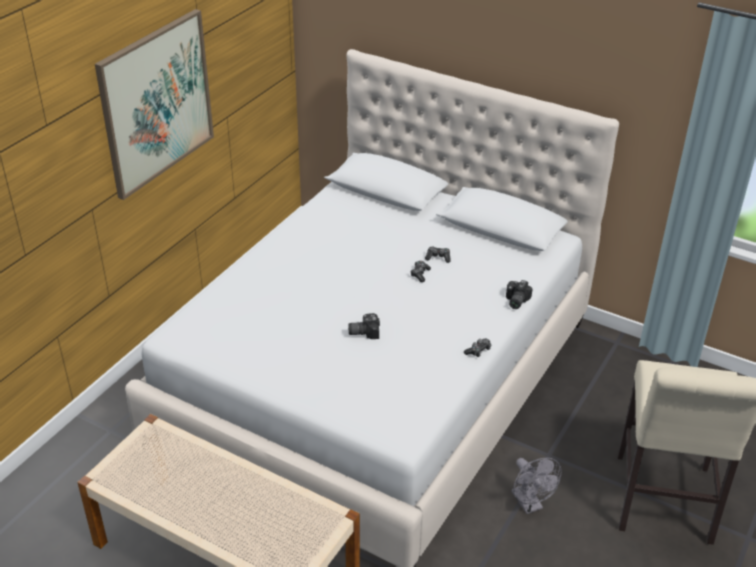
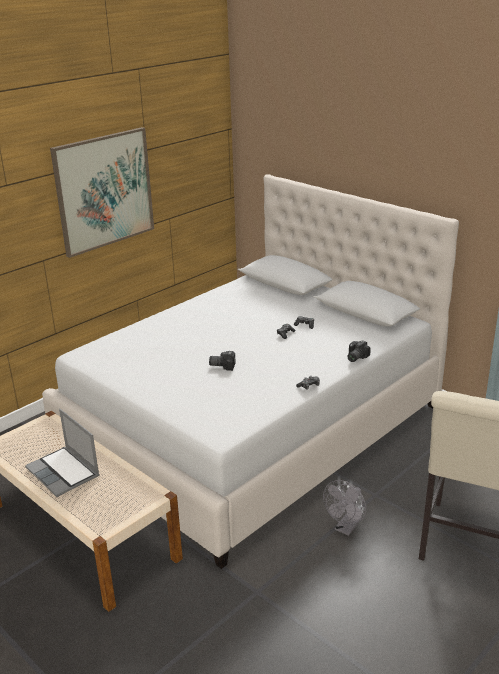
camera: 15 degrees right, 10 degrees down
(209, 504) = (64, 472): none -> laptop
(530, 504) = (346, 528): grey fan -> grey fan turned 45 degrees clockwise

